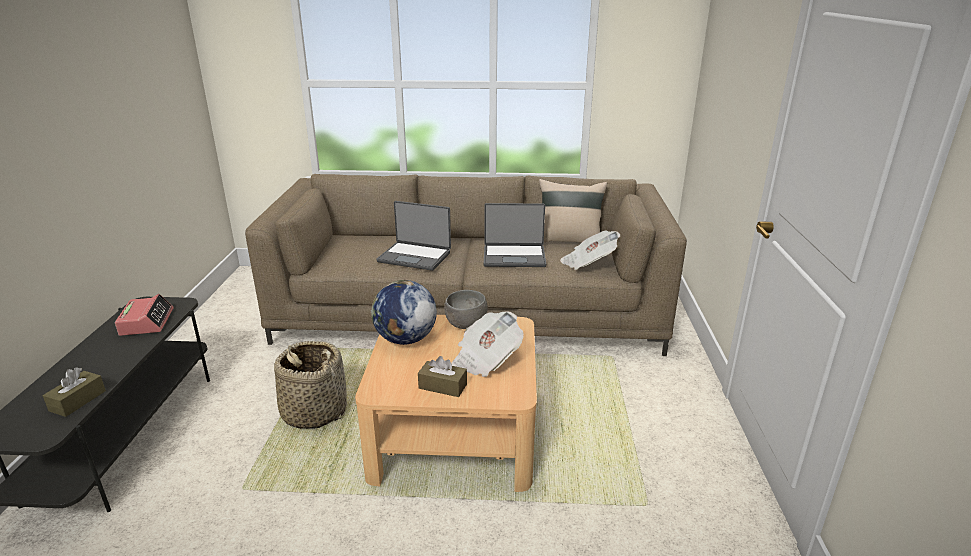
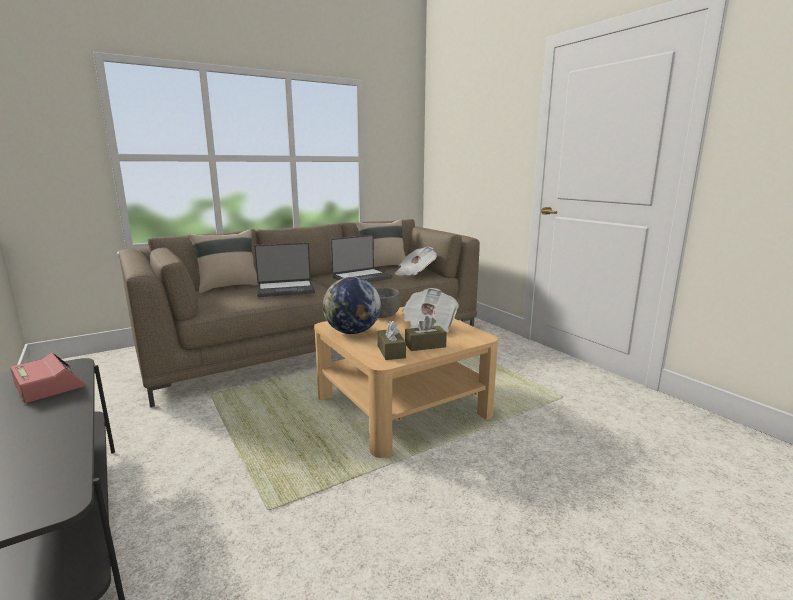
camera: 35 degrees left, 10 degrees down
(78, 401) = (57, 462): brown tissue box -> brown tissue box (391, 351)
(314, 411) = (266, 434): basket -> none
(375, 237) = (228, 287): none -> beige pillow

